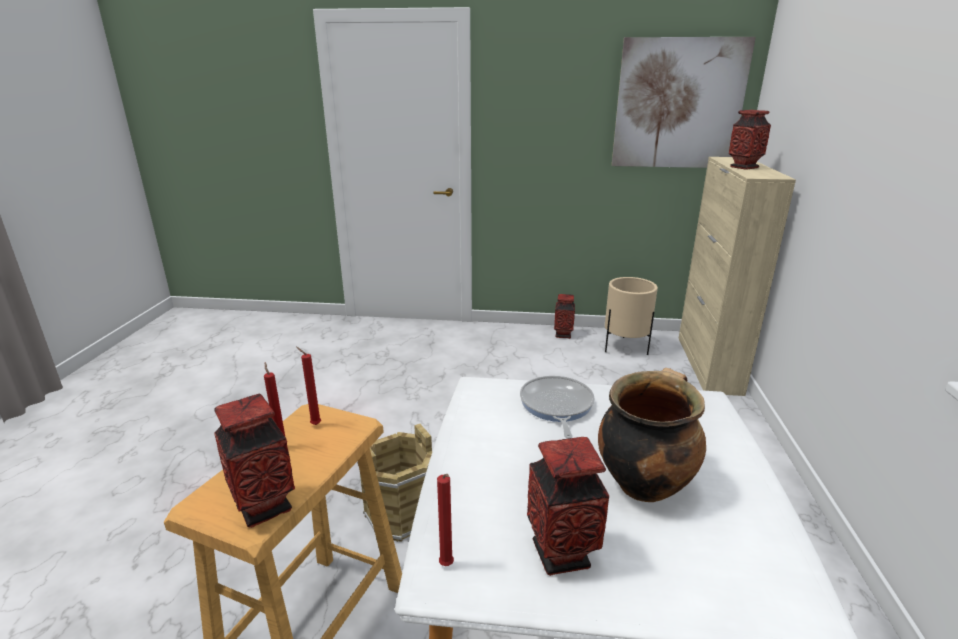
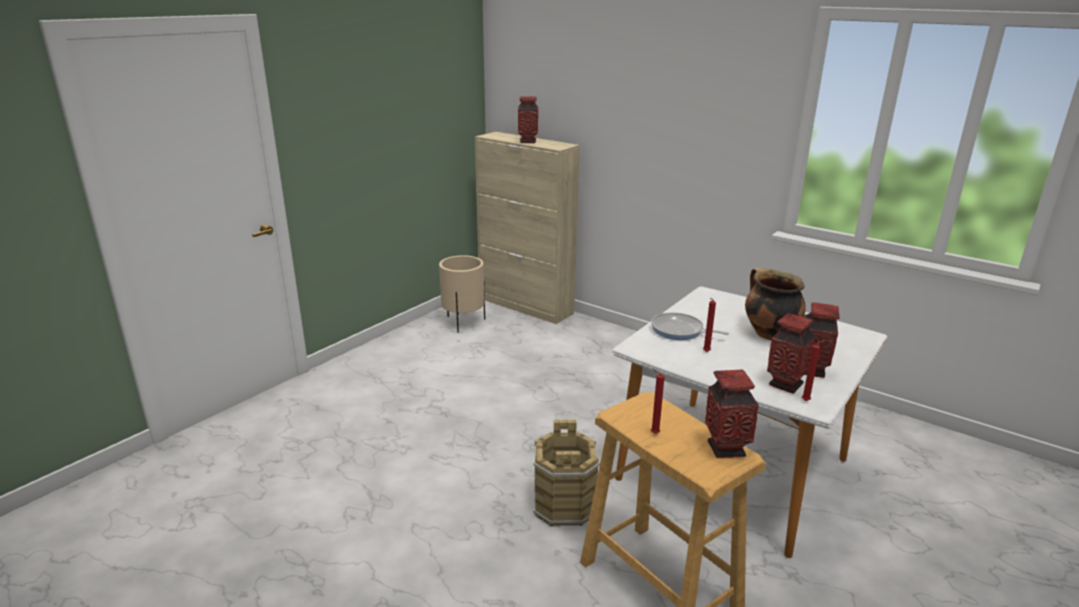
camera: 60 degrees left, 0 degrees up
(314, 424) = (635, 415): red candle -> red candle (705, 352)
(563, 335) = (405, 338): vase -> vase (785, 384)
(678, 104) = (440, 95): picture -> none

